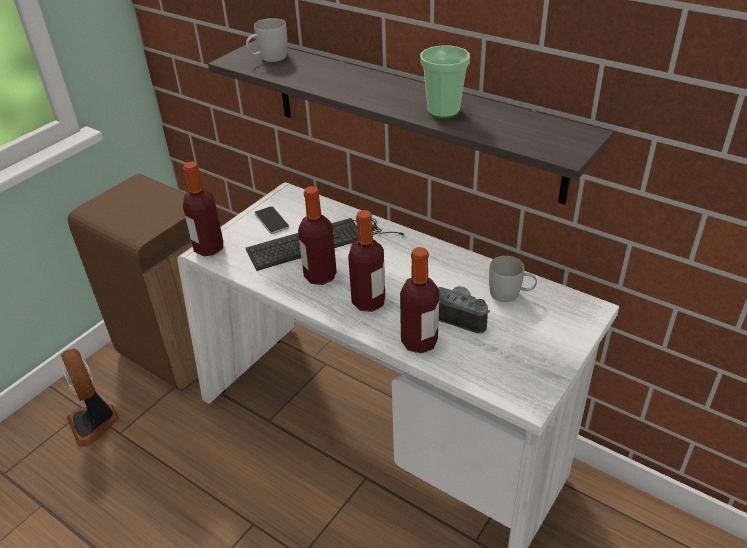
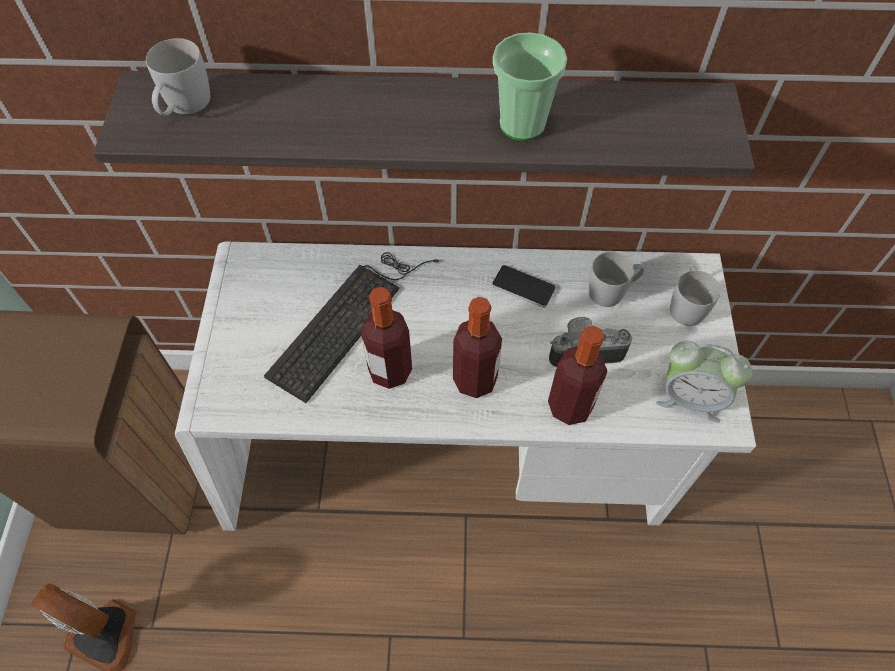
camera: 35 degrees left, 20 degrees up
(209, 248) = (211, 399): bottle -> none
(271, 221) = (259, 314): phone -> phone (523, 287)
(514, 375) = (690, 398): none -> alarm clock
(561, 323) = (686, 305): none -> white mug

